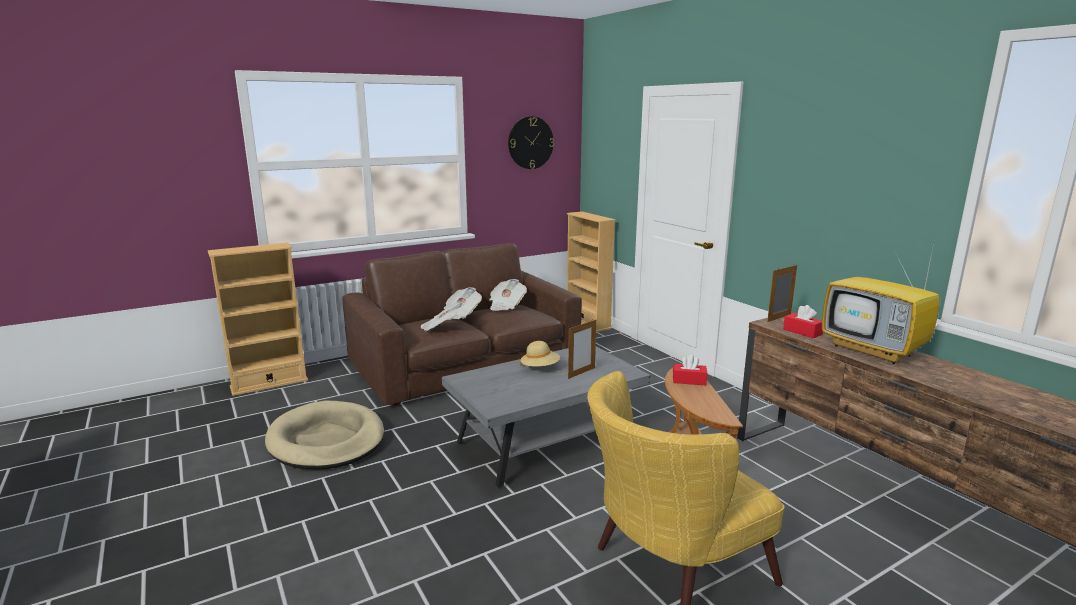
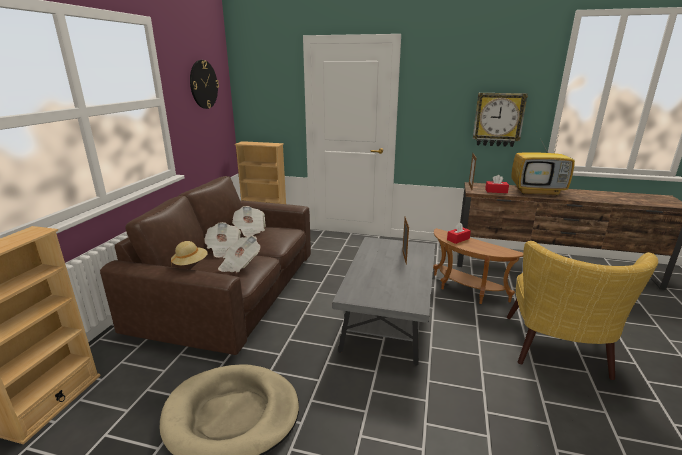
camera: 45 degrees left, 5 degrees up
(540, 368) = (376, 265): beige hat -> beige hat (190, 264)
(864, 219) = (498, 119): none -> wall clock

